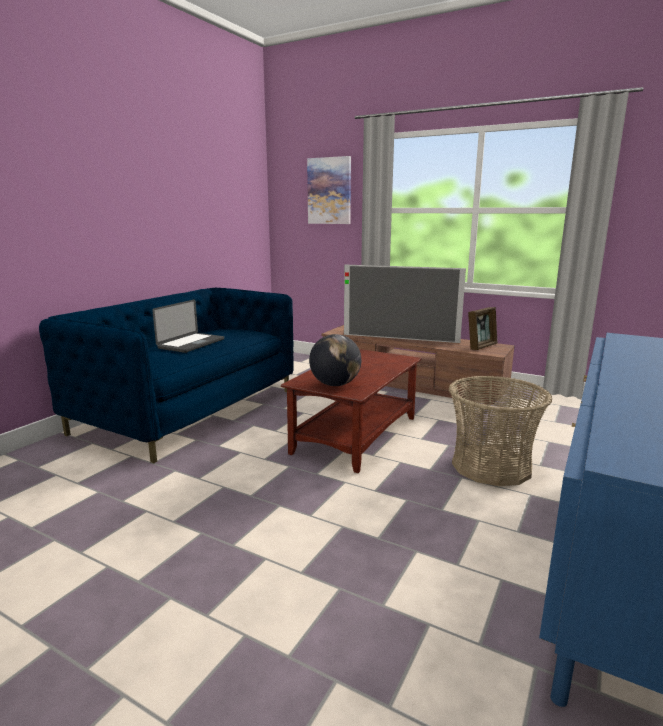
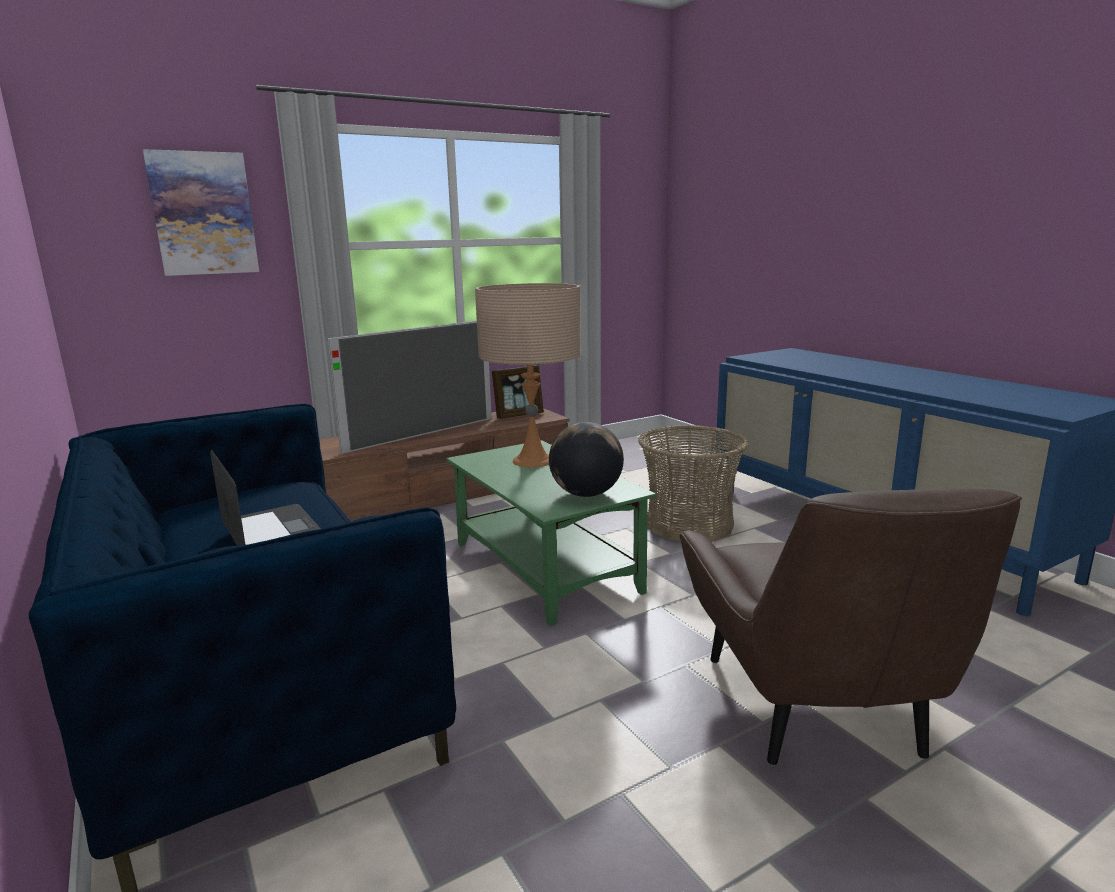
camera: 60 degrees left, 0 degrees up
(255, 567) = (820, 714): none -> brown armchair
(356, 434) = (543, 566): brown coffee table -> green coffee table
(377, 363) = (533, 460): none -> beige table lamp
(481, 346) = (519, 415): picture frame -> picture frame turned 75 degrees clockwise

